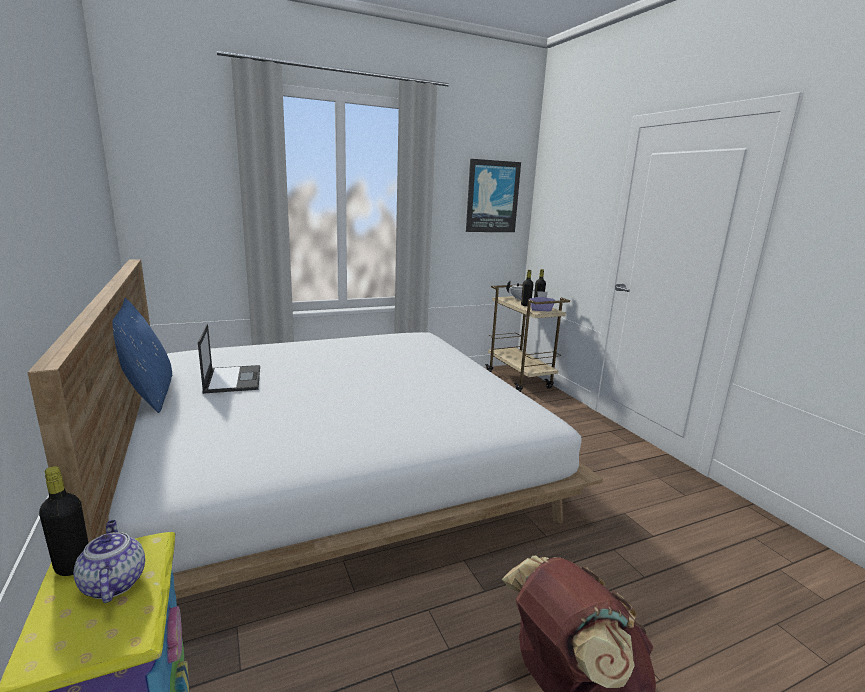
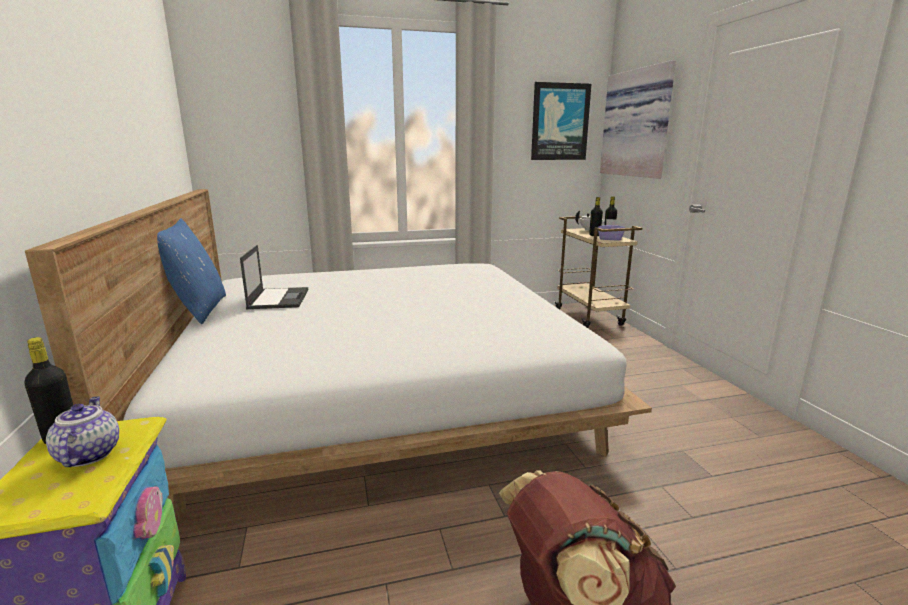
camera: 10 degrees right, 0 degrees up
(565, 203) = (638, 123): none -> picture

